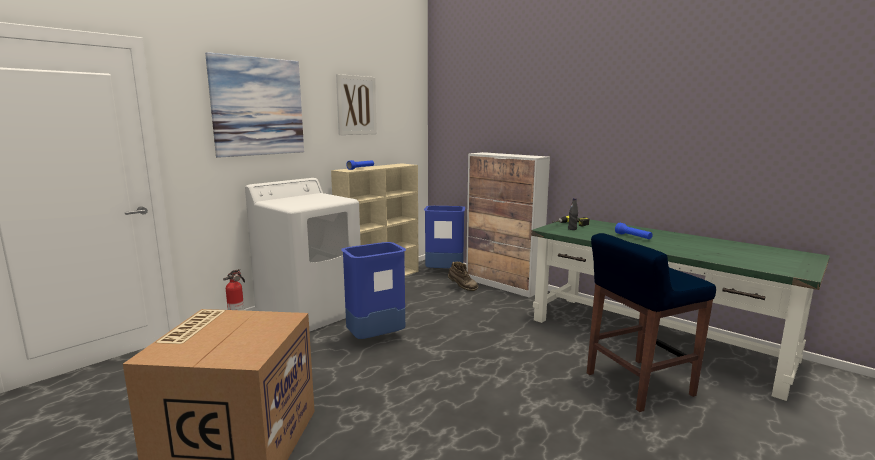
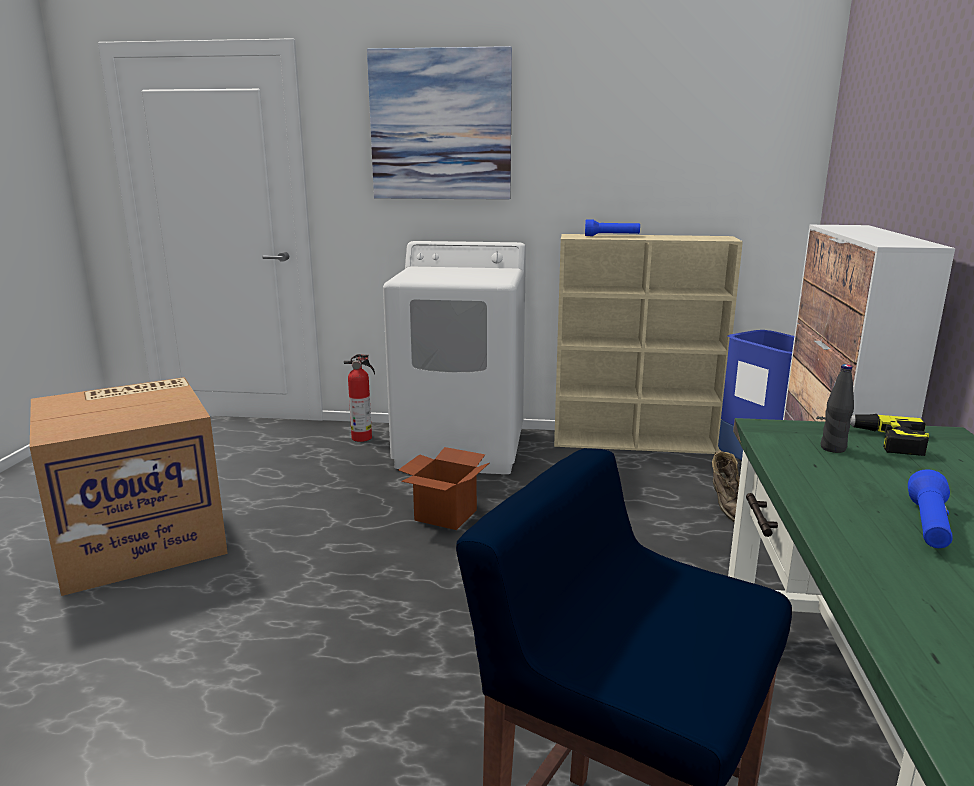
camera: 55 degrees right, 5 degrees up
(356, 105) = (631, 119): picture -> none
(376, 338) = (446, 515): blue trash can -> cardboard box

